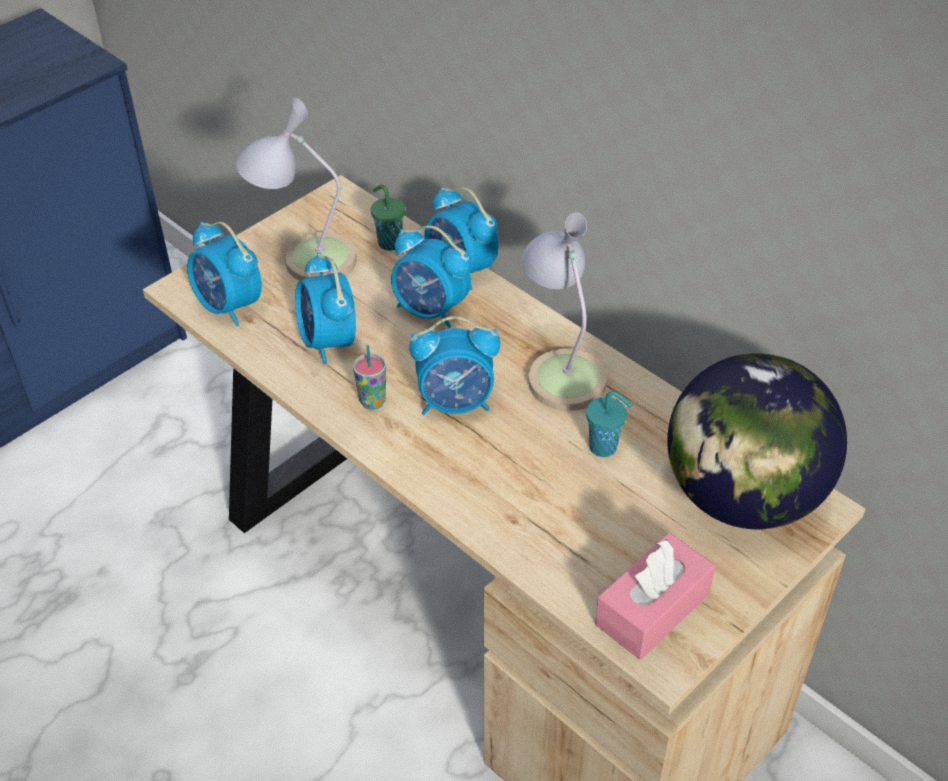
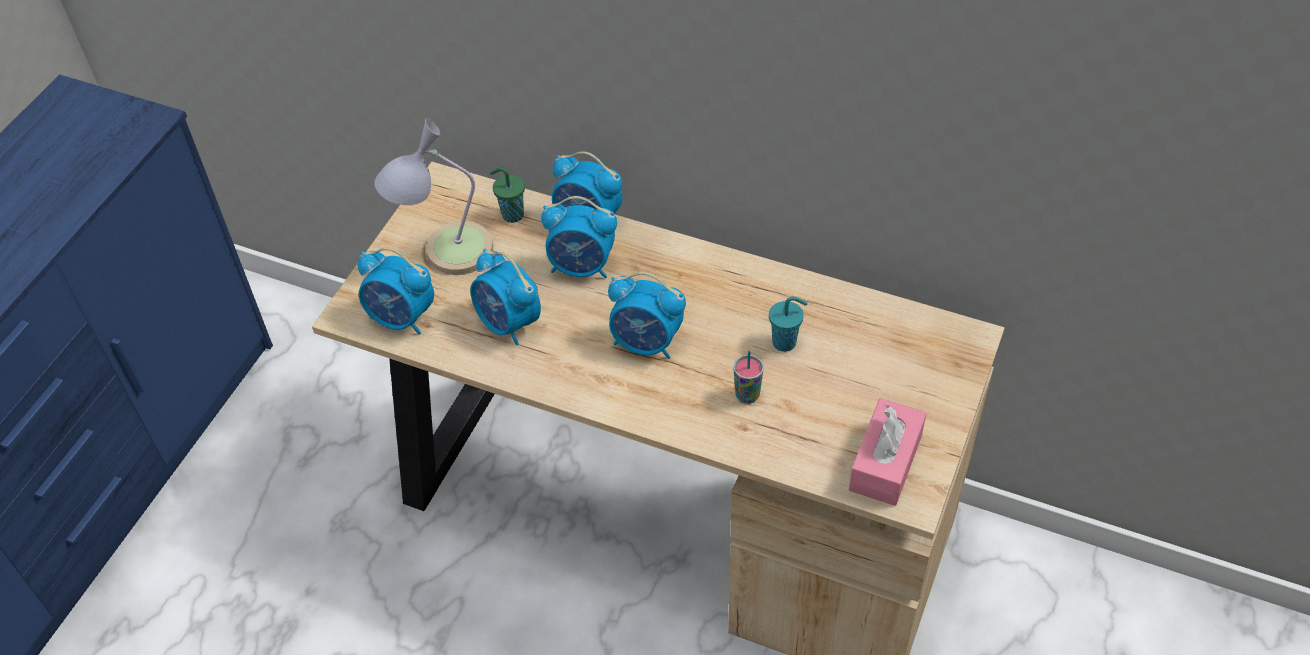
camera: 20 degrees left, 5 degrees up
(372, 401) = (576, 365): cup -> cup (747, 395)
(456, 403) = (646, 343): alarm clock -> alarm clock turned 45 degrees clockwise
(560, 369) = (717, 286): table lamp -> none
(743, 497) = (910, 348): globe -> none

